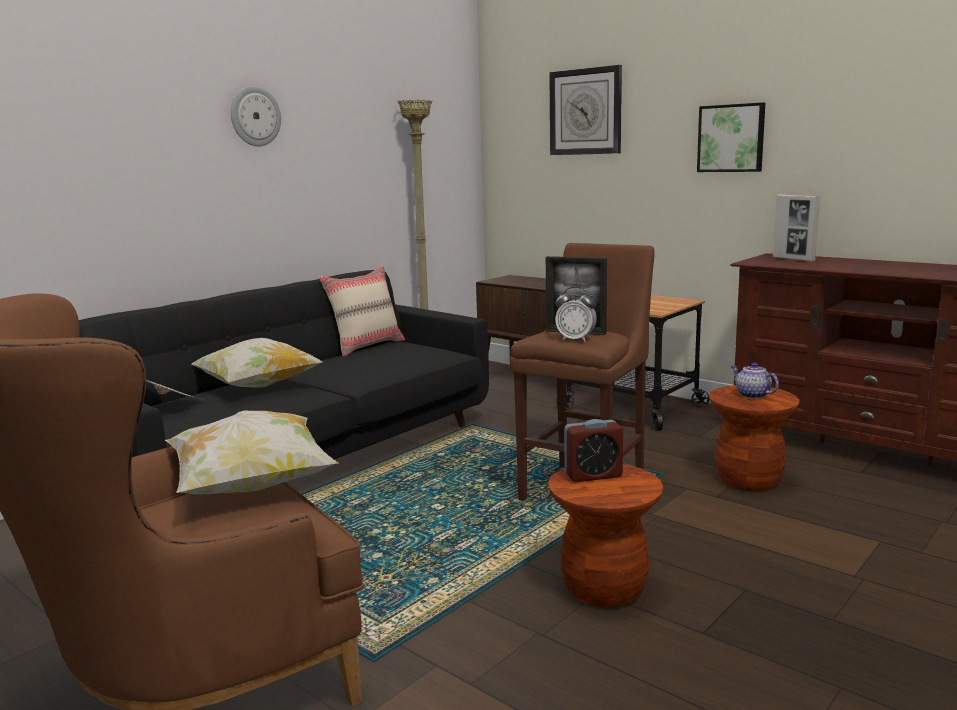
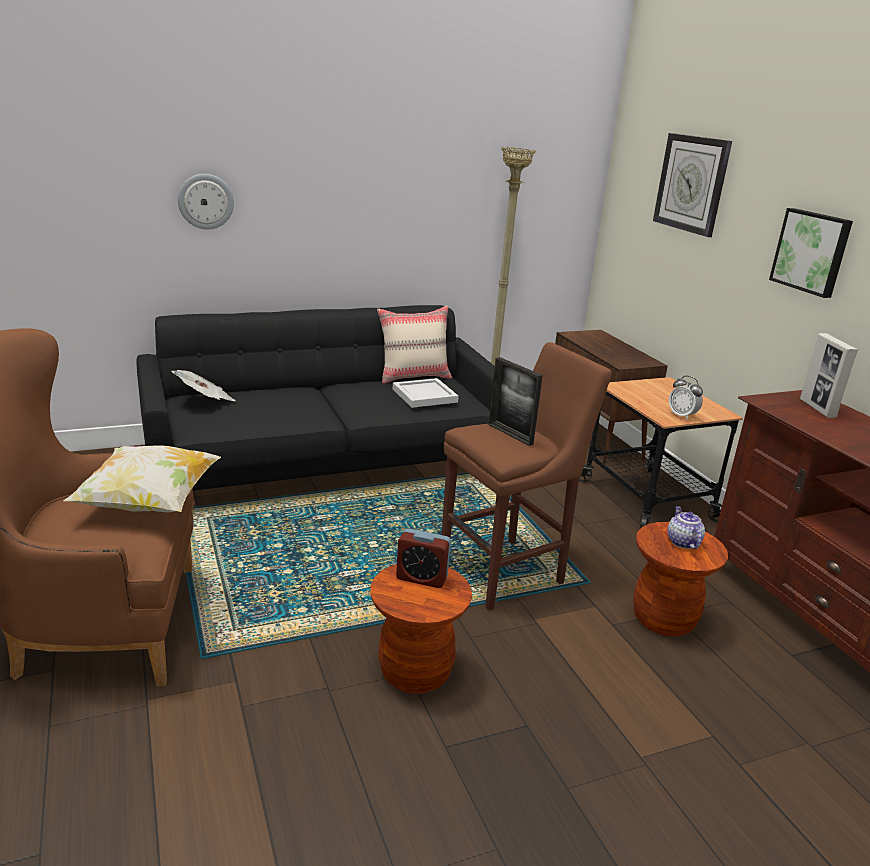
camera: 25 degrees right, 10 degrees up
(255, 116) = (347, 157): wall clock -> wall clock (205, 201)
(258, 387) = (284, 399): pillow -> none
(400, 354) = (423, 395): none -> white tray
(575, 340) = (495, 444): alarm clock -> alarm clock (682, 415)

